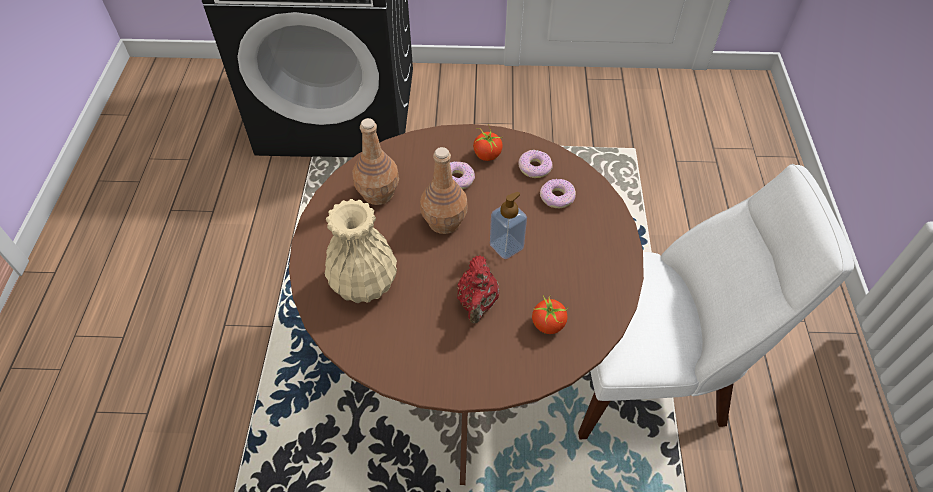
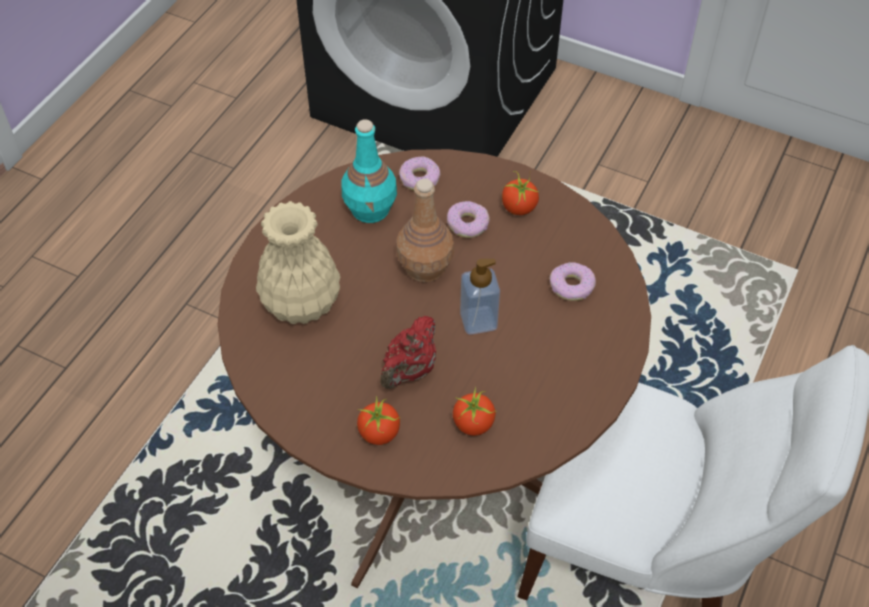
camera: 25 degrees right, 0 degrees up
(378, 193) = (371, 209): brown bottle -> turquoise bottle
(483, 361) = (379, 433): none -> tomato
(534, 168) = (566, 242): donut -> donut (419, 179)

